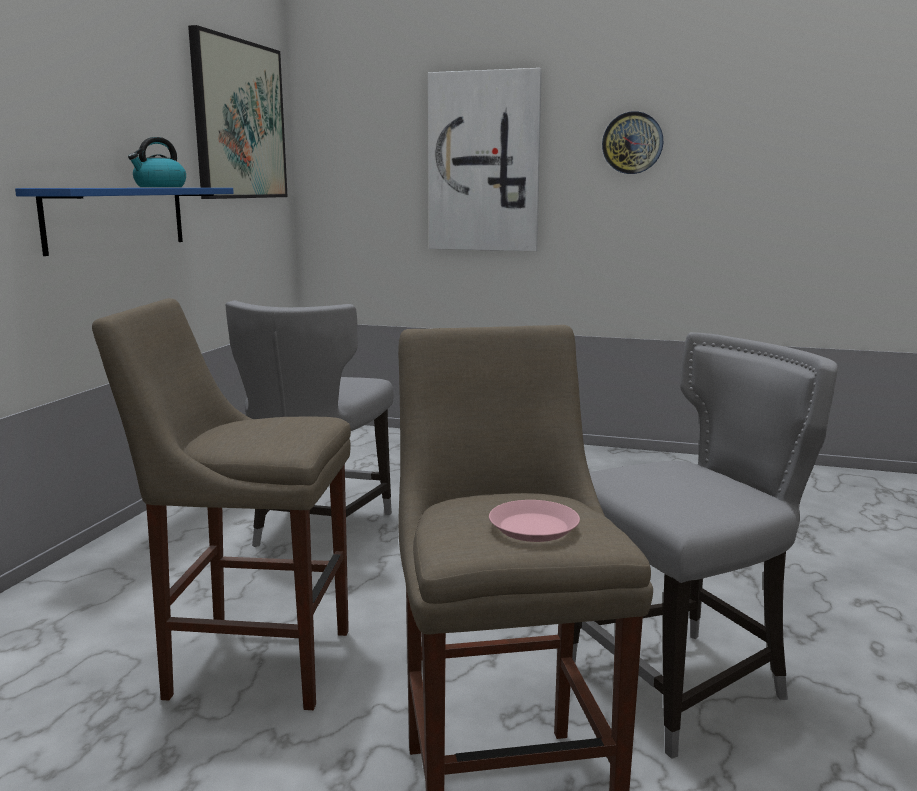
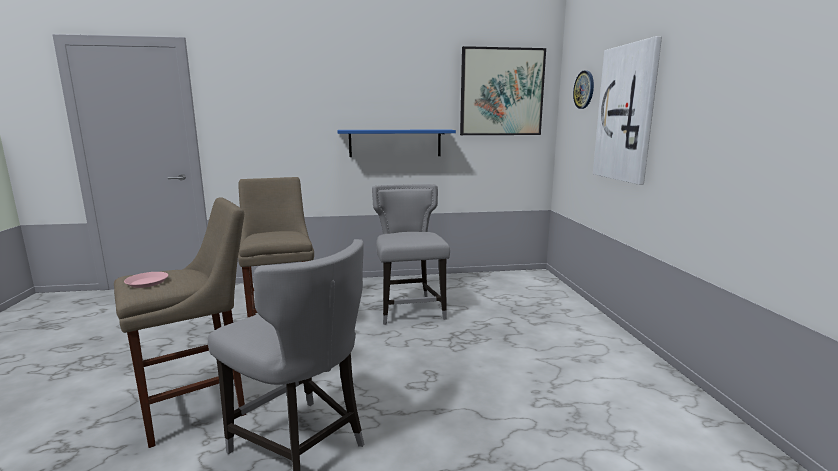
camera: 65 degrees right, 0 degrees up
(160, 187) = (411, 129): kettle -> none
(318, 529) = (410, 309): grey chair -> grey chair turned 90 degrees clockwise
(632, 143) = (711, 95): wall clock -> wall clock (584, 89)

